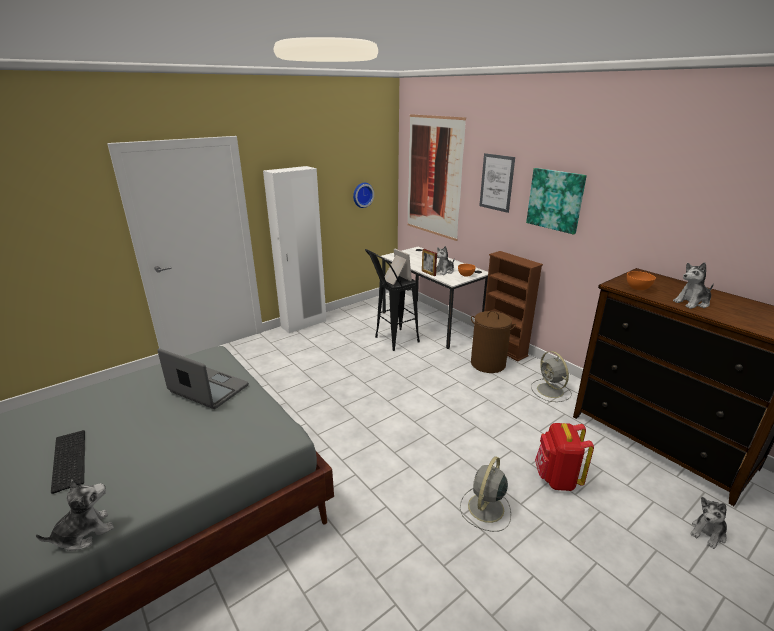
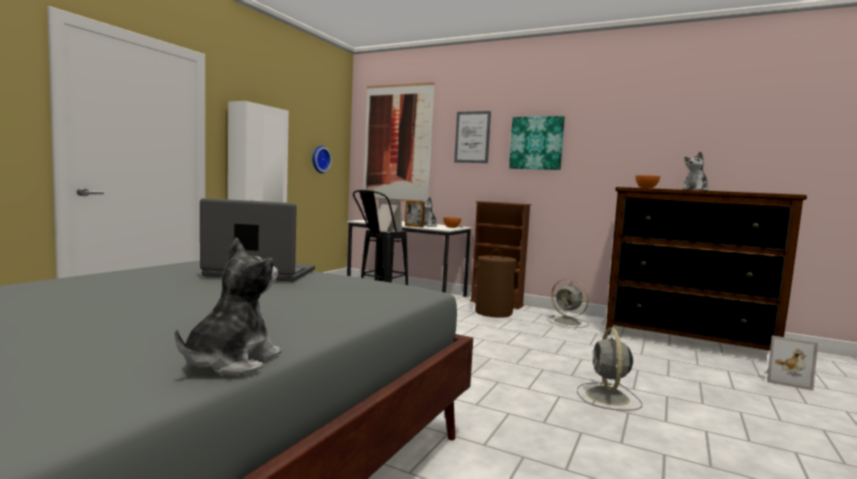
camera: 25 degrees left, 20 degrees down
(67, 460) = (91, 319): keyboard -> none
(556, 479) = (641, 369): red backpack -> none
(708, 533) = (786, 380): plush toy -> picture frame

